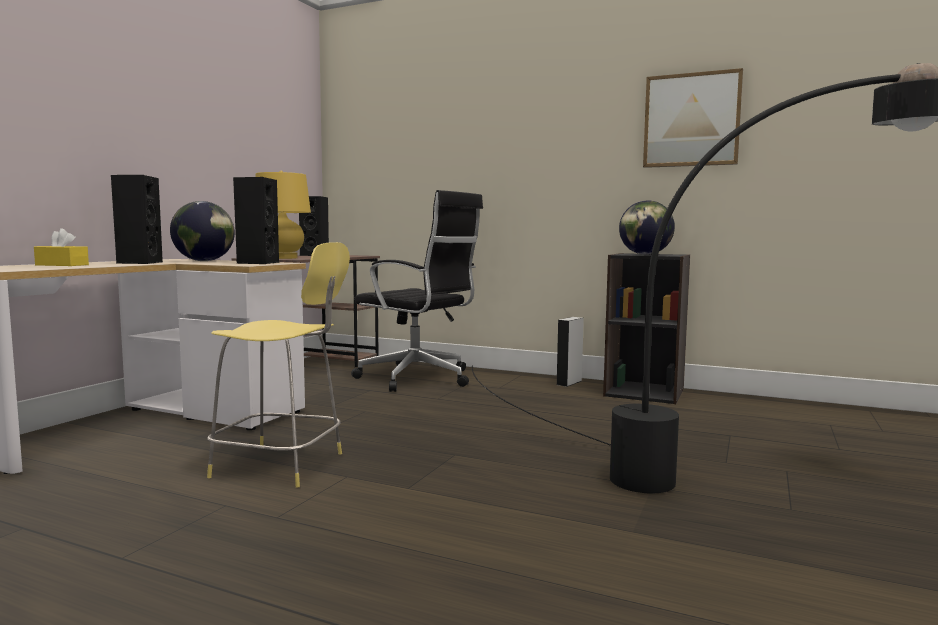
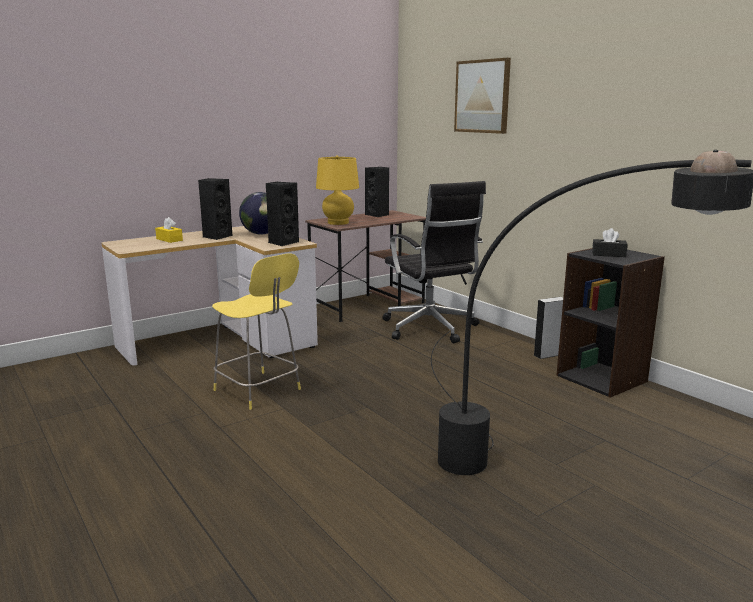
camera: 30 degrees right, 10 degrees up
(645, 254) = (608, 254): globe -> black tissue box
(691, 120) = (679, 121): picture -> picture (482, 96)

